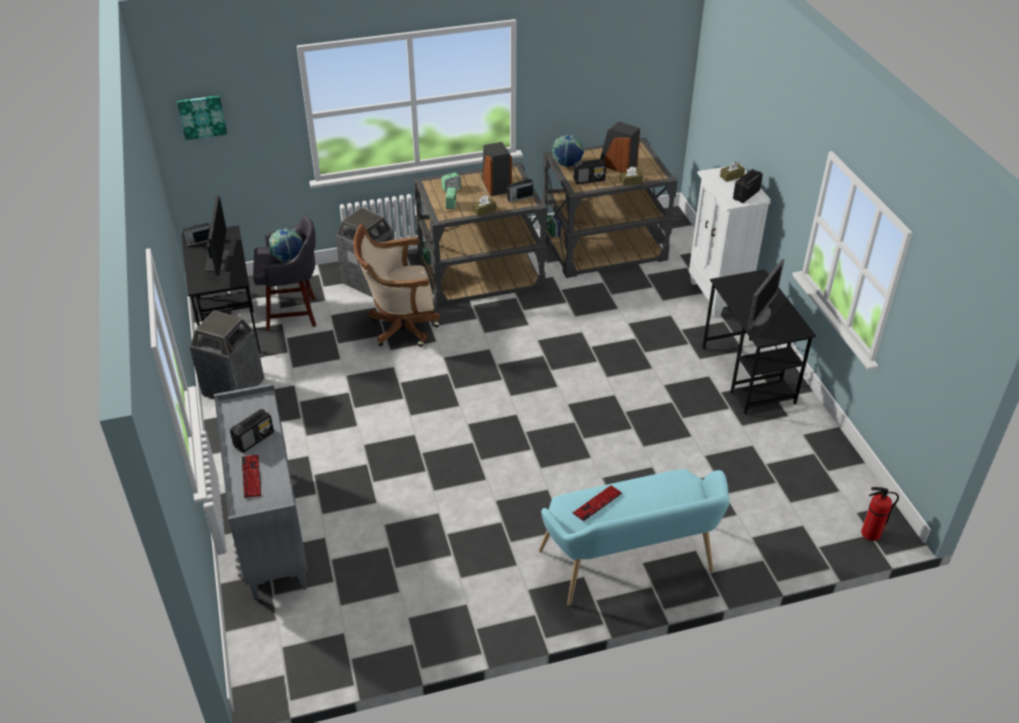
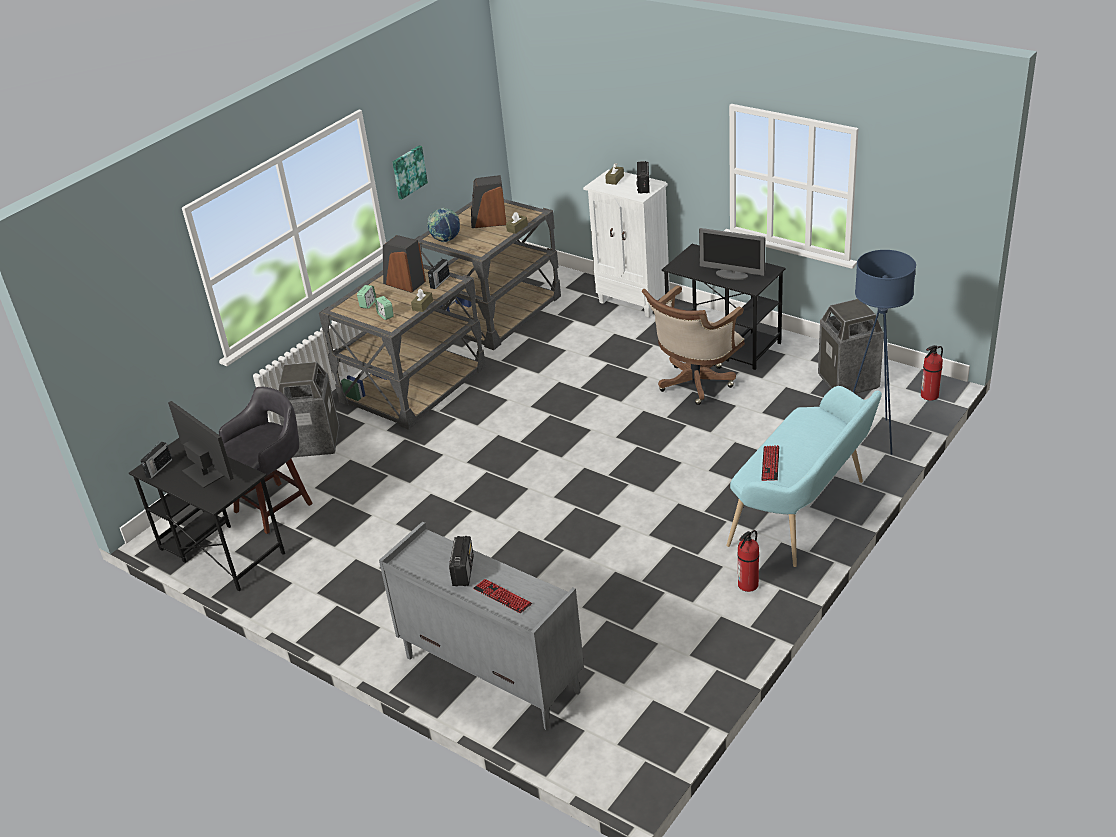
camera: 35 degrees left, 5 degrees down
(202, 116) = (108, 326): picture -> picture (408, 171)
(233, 388) = (298, 595): trash can -> trash can (848, 381)
(288, 259) = (266, 441): globe -> none
(400, 329) = (397, 463): office chair -> office chair (694, 385)
(516, 594) = (748, 585): none -> fire extinguisher
(589, 180) = (480, 242): radio -> none
(760, 316) = (732, 275): monitor -> monitor turned 120 degrees clockwise
(771, 538) = (873, 436): none -> blue floor lamp

